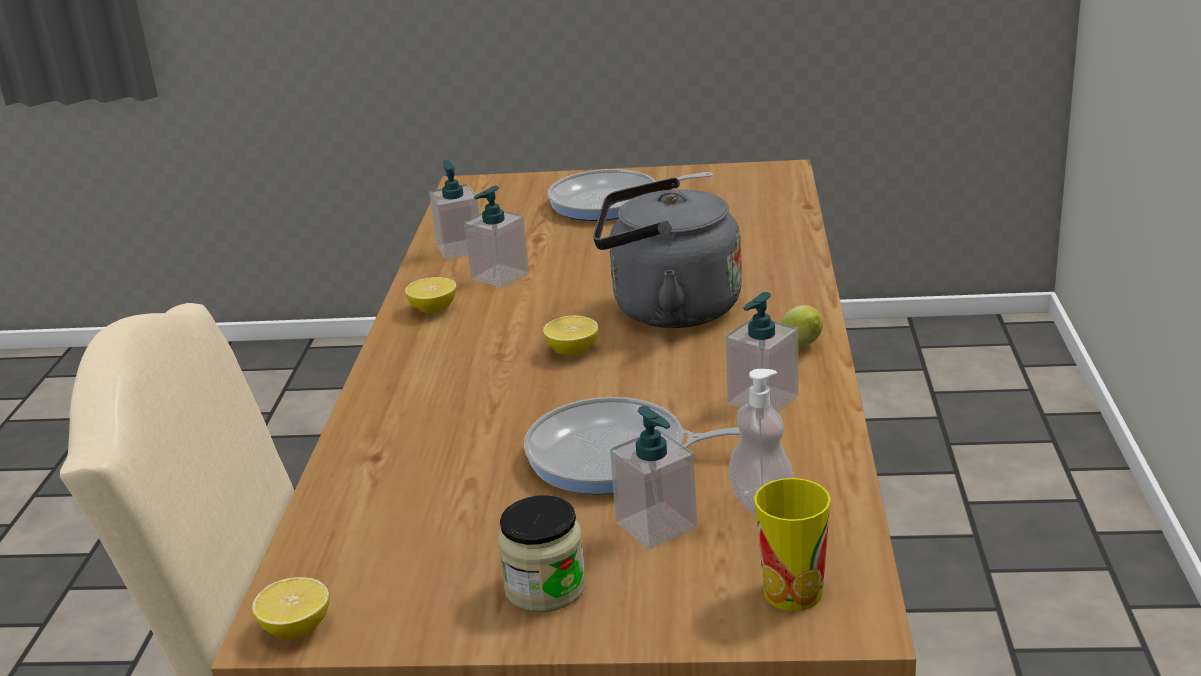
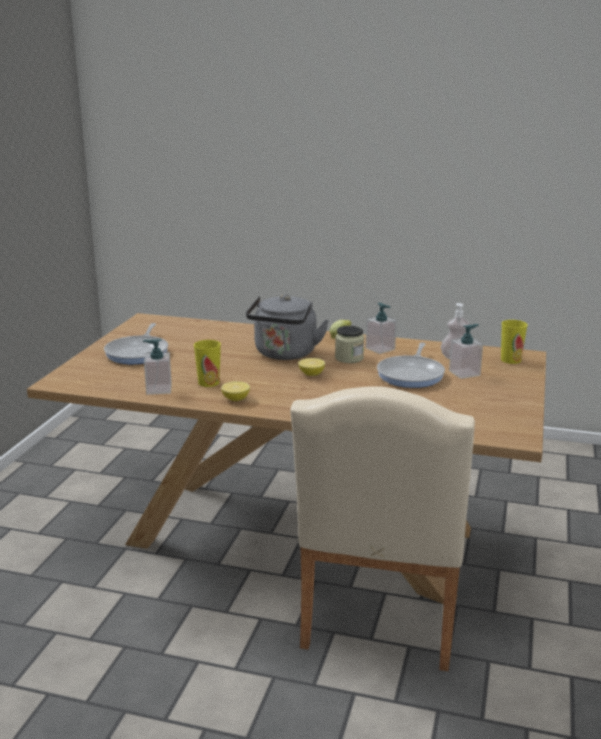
camera: 80 degrees left, 5 degrees down
(296, 628) = (518, 435): lemon -> none
(500, 276) = (208, 382): soap dispenser -> cup
(545, 588) = (500, 392): jar -> jar (349, 358)

